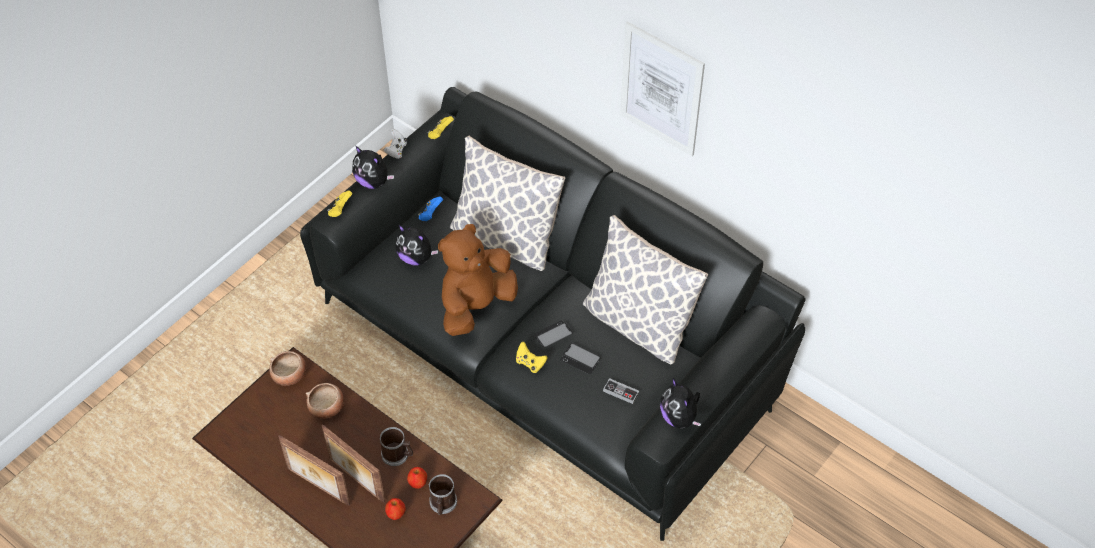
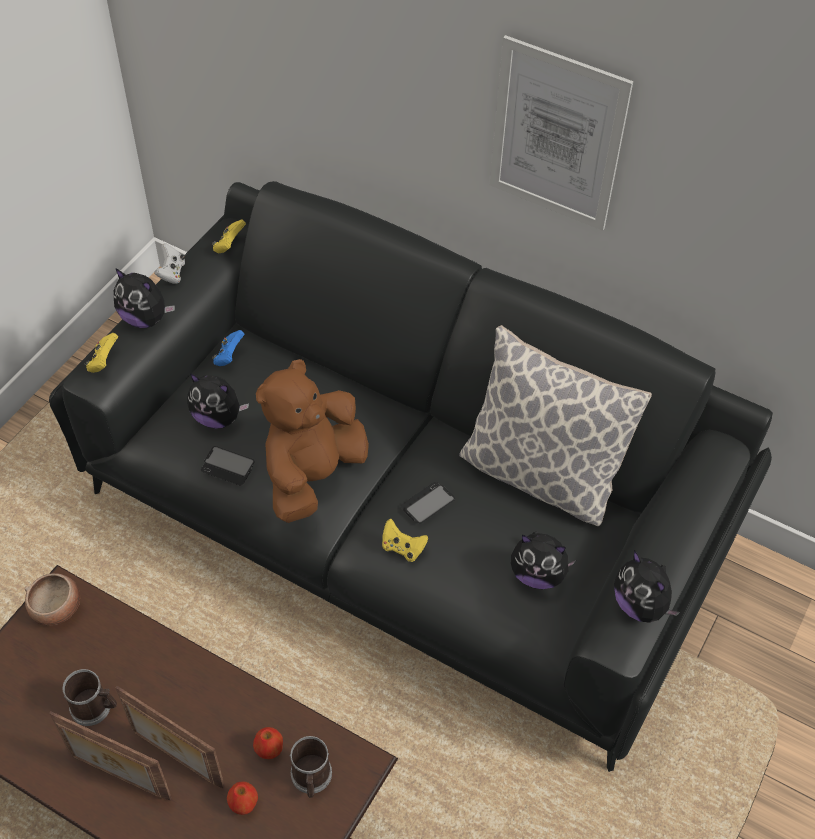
camera: 10 degrees left, 0 degrees up
(327, 407) = (118, 650): bowl -> none
(398, 455) = (233, 709): mug -> mug (95, 708)
(505, 238) = (336, 377): pillow -> none
(580, 359) = (472, 534): phone -> phone (227, 467)
(621, 392) = (537, 574): game controller -> plush toy

